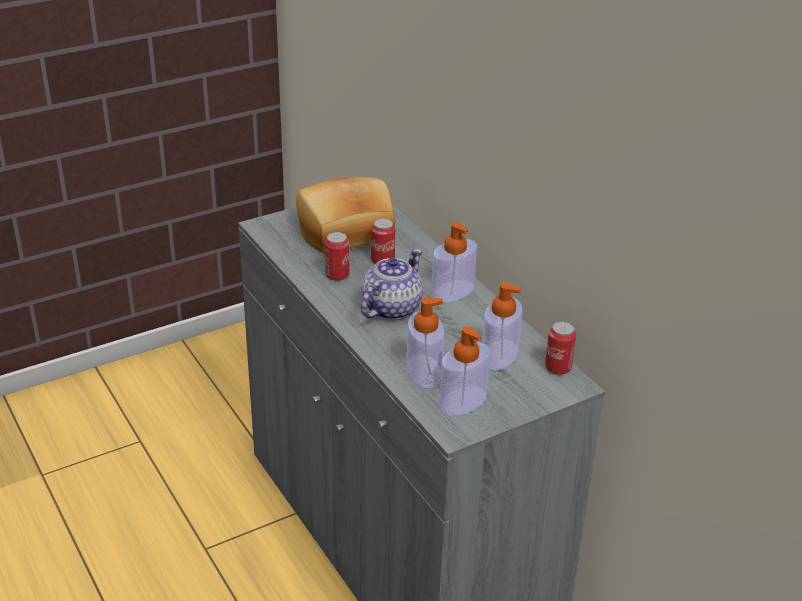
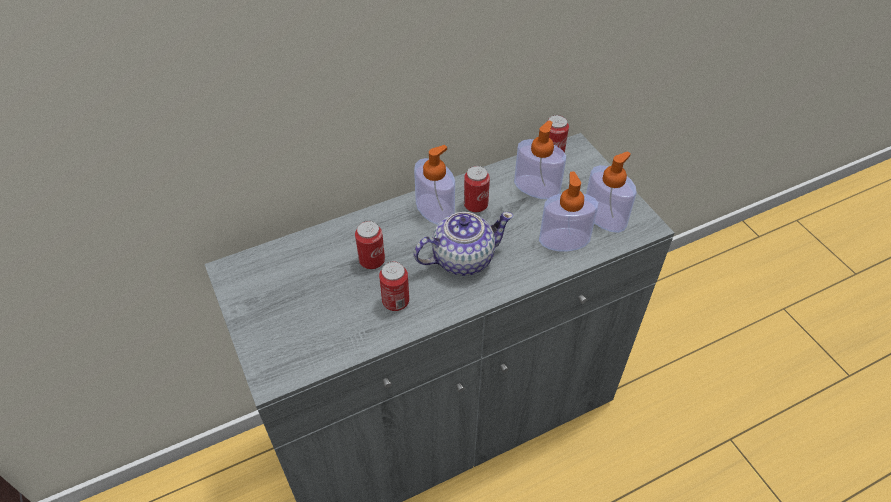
camera: 85 degrees left, 15 degrees up
(346, 232) = (307, 291): bread -> none
(390, 308) = (462, 259): teapot -> teapot turned 120 degrees clockwise
(464, 315) = (475, 205): none -> can

